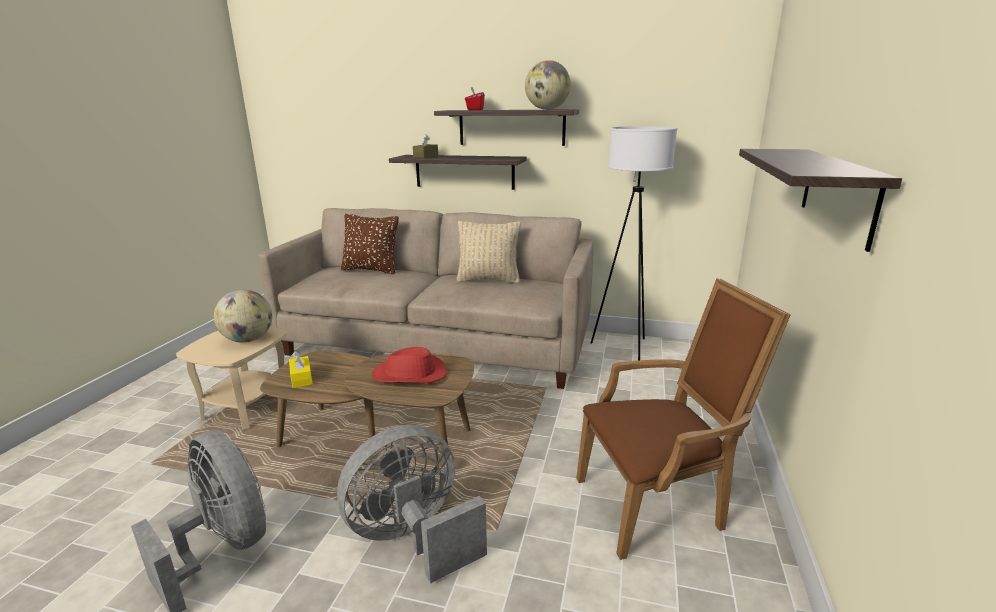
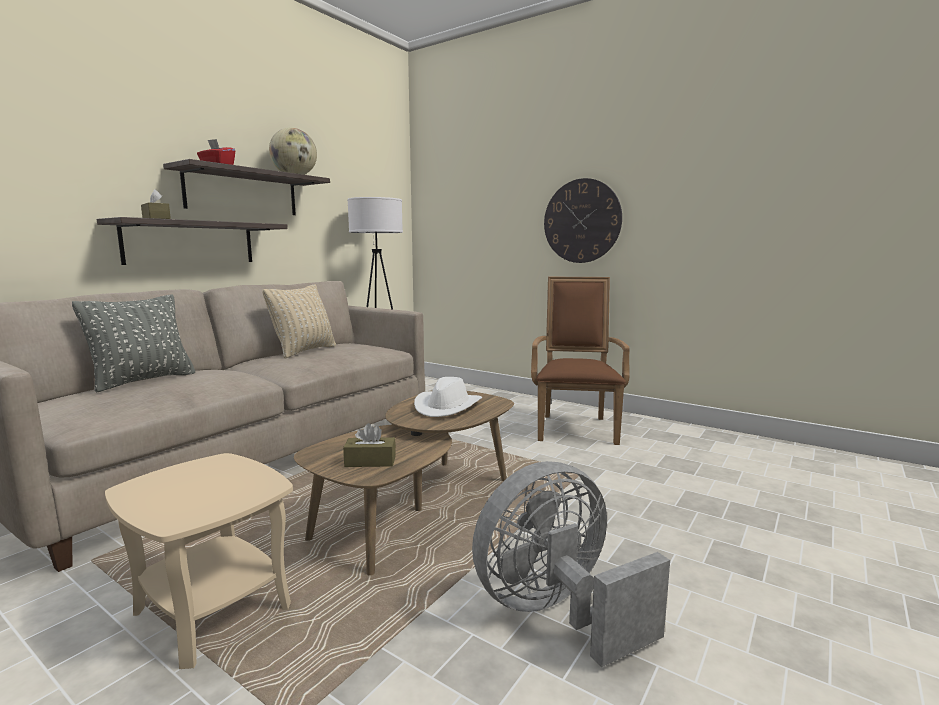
camera: 70 degrees left, 10 degrees down
(248, 340) = (215, 476): globe -> none
(301, 378) = (370, 461): yellow tissue box -> brown tissue box
(371, 270) = (143, 381): brown pillow -> grey pillow
(410, 375) = (447, 407): red hat -> white hat
(413, 538) = (578, 504): grey fan -> none
(838, 193) = (582, 221): shelf -> wall clock

